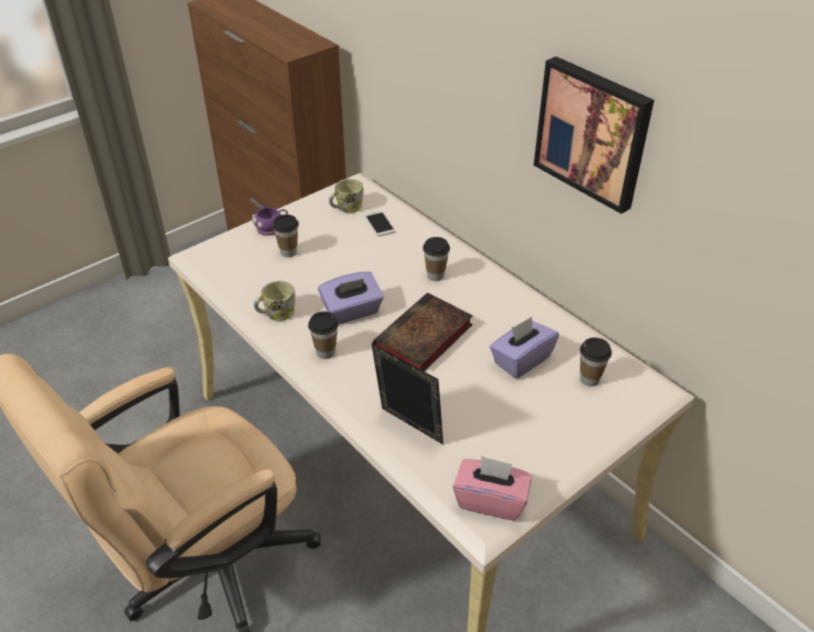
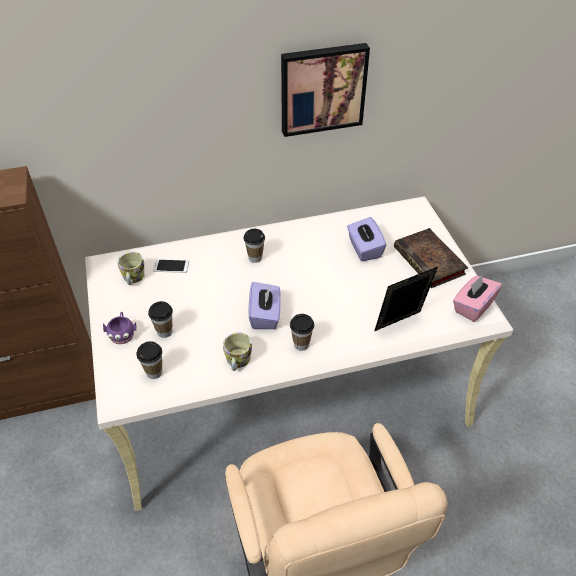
camera: 65 degrees left, 5 degrees up
(422, 339) = (317, 287): book -> book (430, 262)
(589, 379) = (396, 227): cup -> cup (154, 372)

